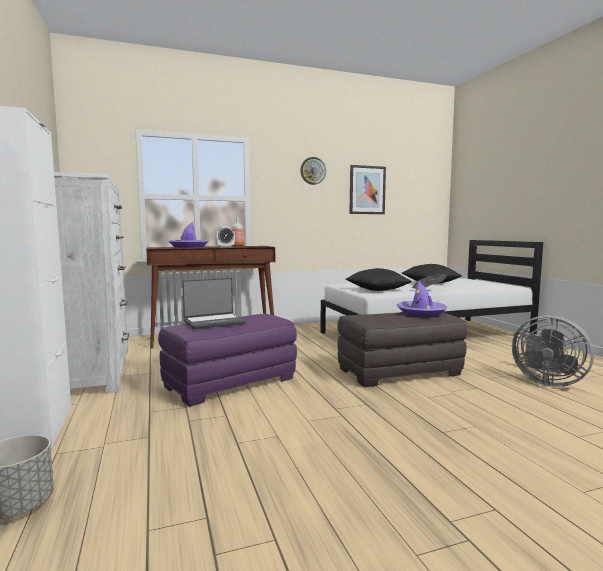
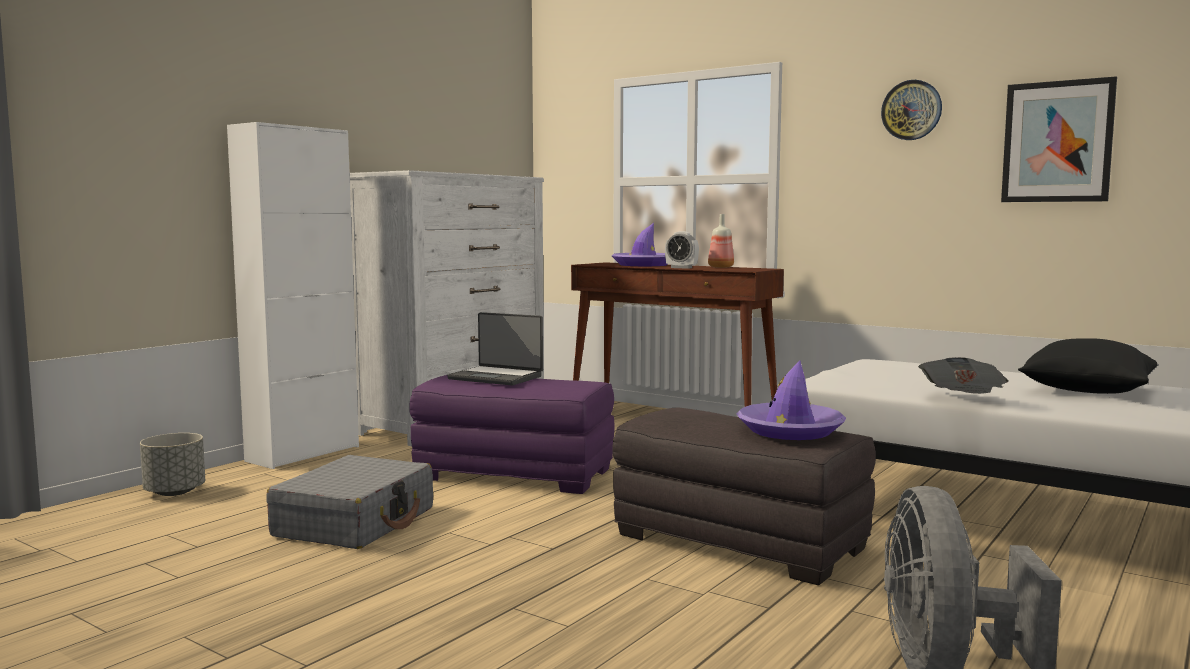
camera: 55 degrees right, 0 degrees up
(247, 442) = (356, 522): none -> grey suitcase
(377, 290) = (871, 380): black pillow -> none

